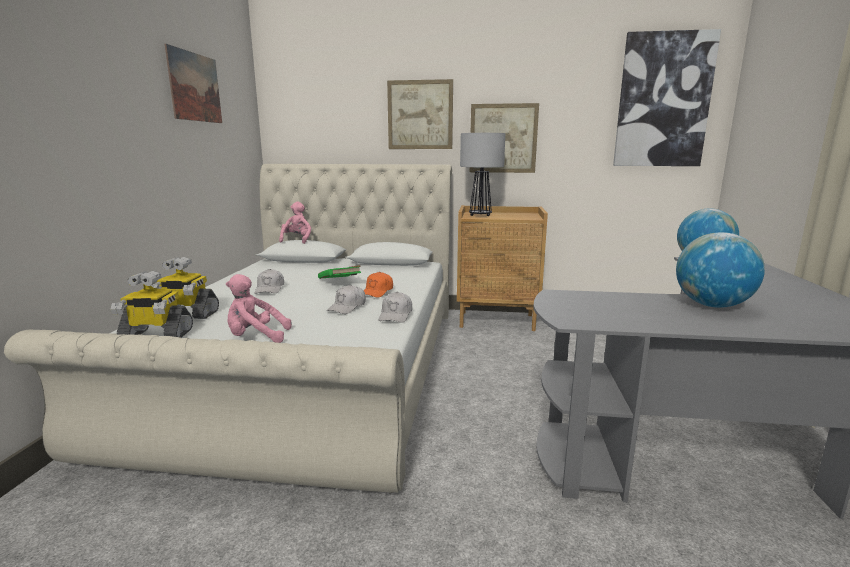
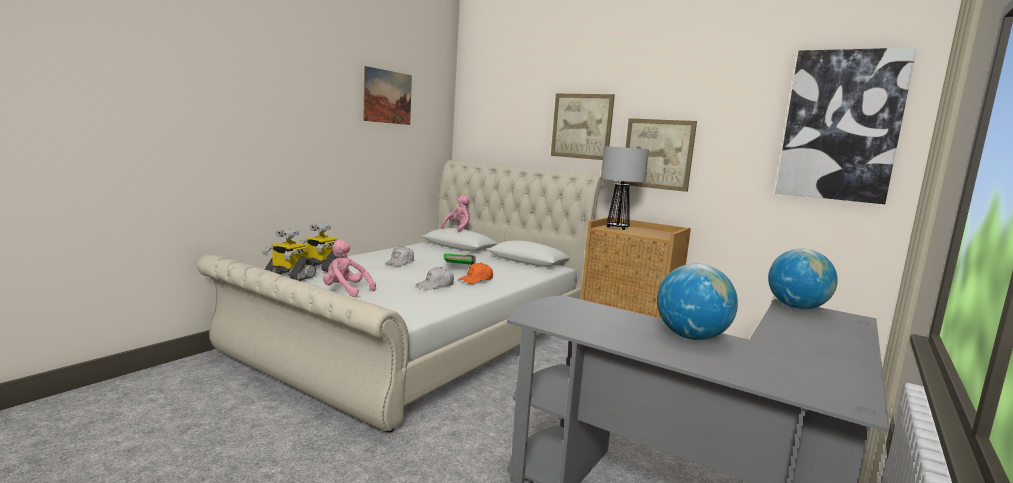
camera: 25 degrees right, 5 degrees down
(396, 315) = (463, 298): white cap -> none

